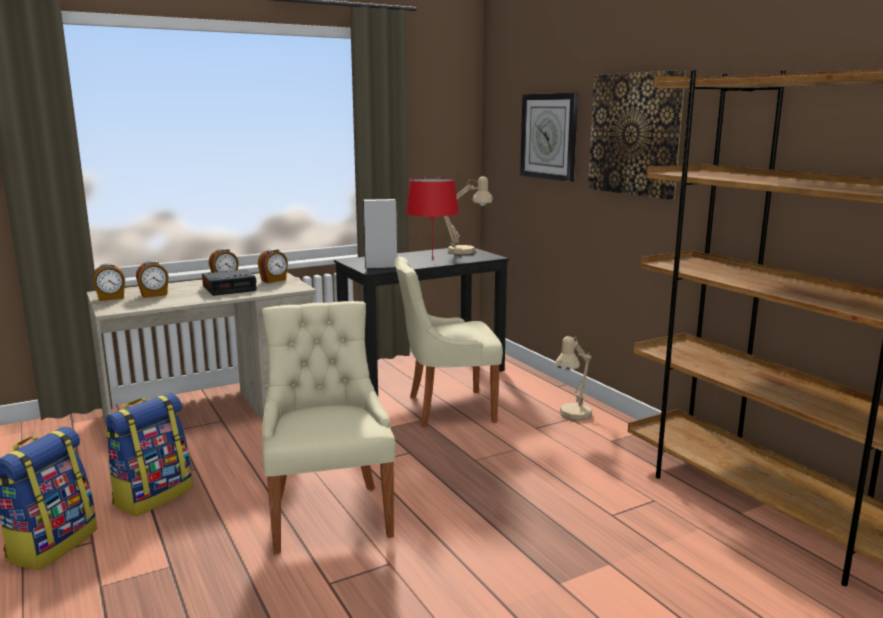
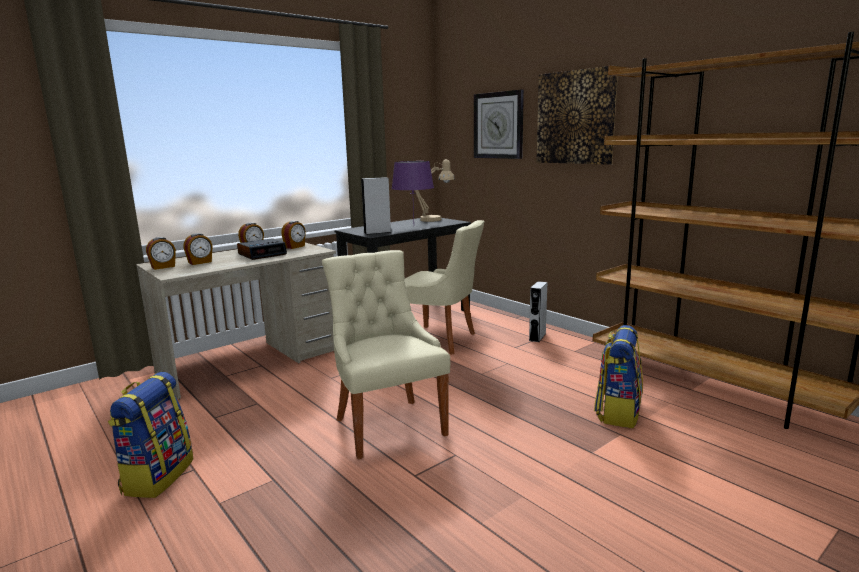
camera: 10 degrees left, 0 degrees up
(153, 496) = (230, 428): backpack -> backpack (617, 412)
(432, 260) = (414, 226): red table lamp -> purple table lamp
(447, 409) = (440, 340): beige chair -> beige chair turned 135 degrees counterclockwise
(572, 416) = (537, 337): beige table lamp -> grey speaker

